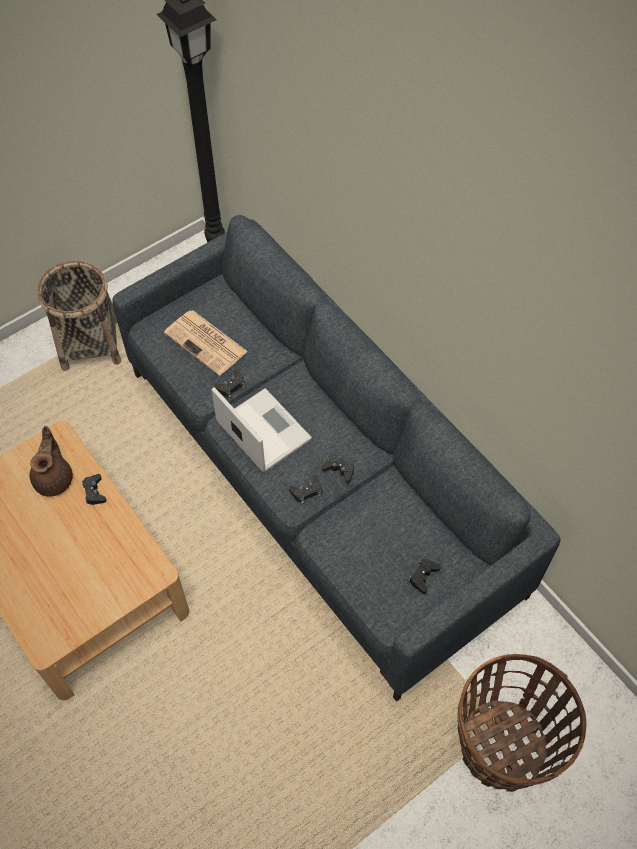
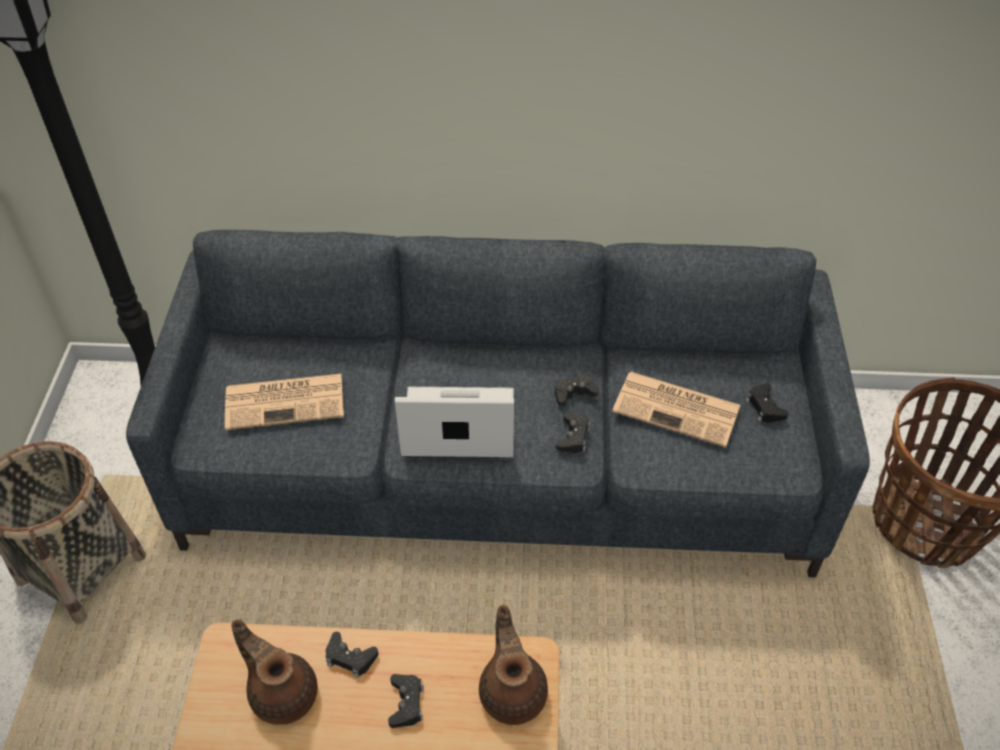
camera: 50 degrees left, 10 degrees down
(133, 577) = (513, 691): none -> brown teapot
(231, 386) = (368, 417): black game controller -> black game controller (406, 703)
(377, 531) = (678, 409): none -> newspaper

